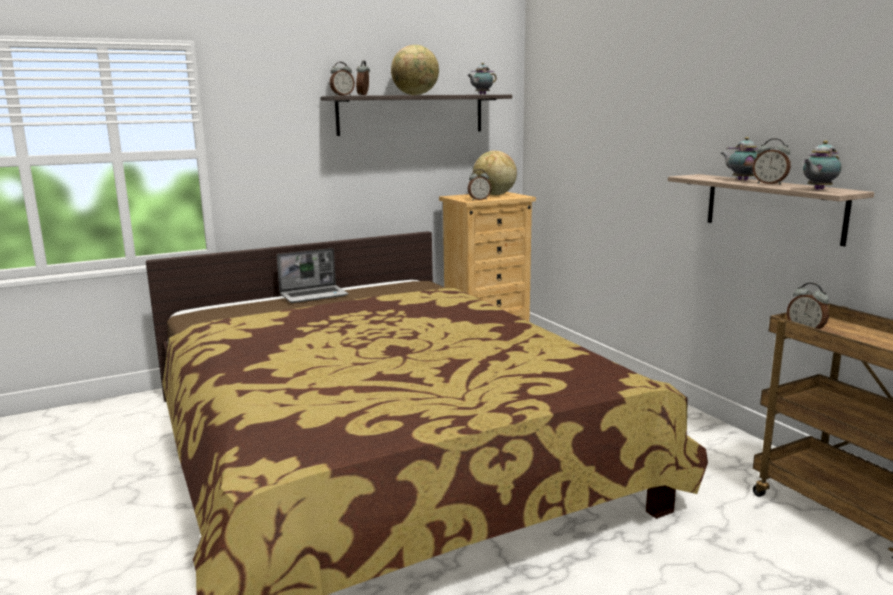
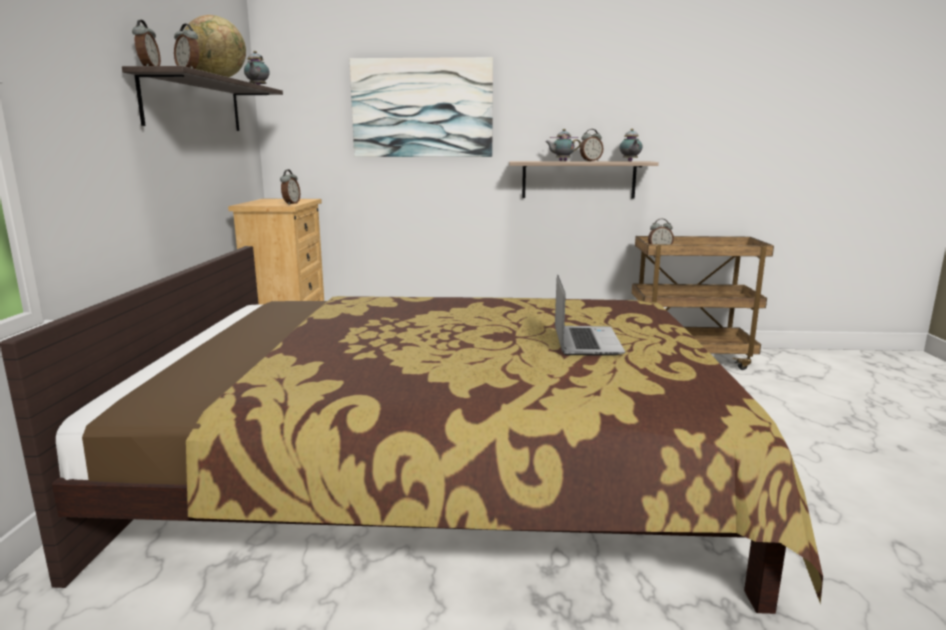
camera: 60 degrees left, 0 degrees up
(314, 295) = (222, 339): laptop -> laptop (585, 342)
(494, 195) = (277, 200): globe -> none
(627, 108) = (422, 108): none -> picture

